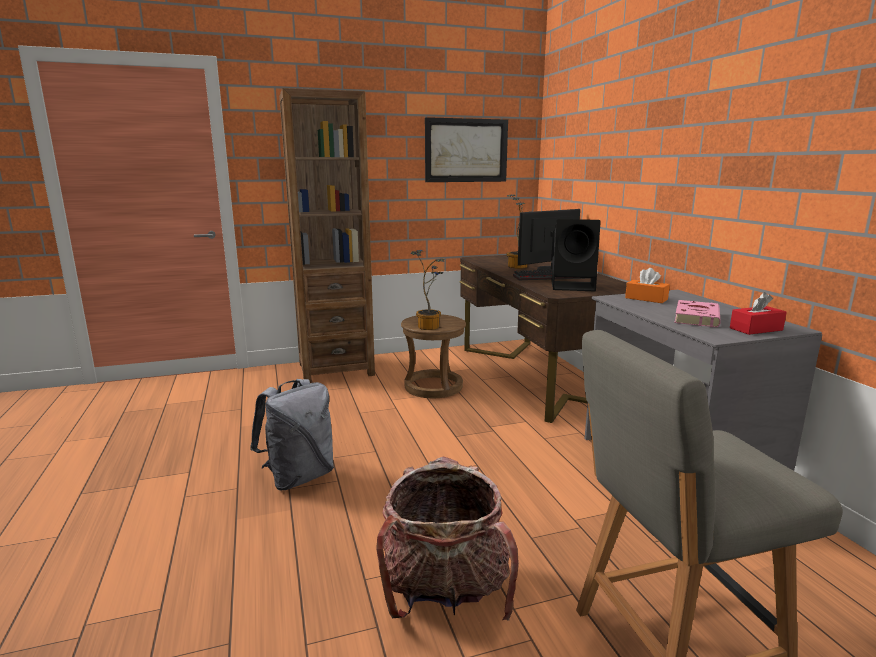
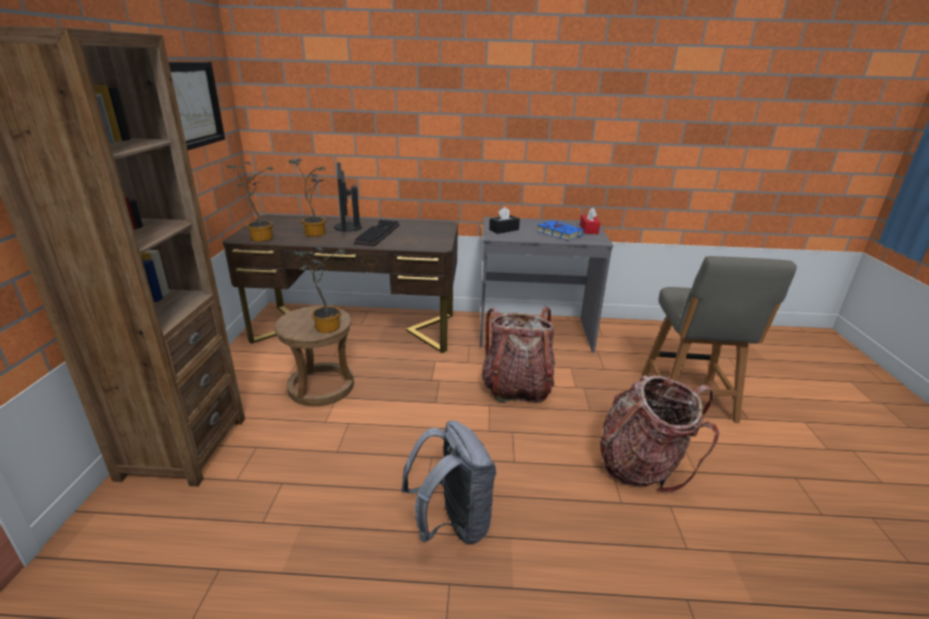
camera: 70 degrees left, 10 degrees up
(484, 260) = (260, 237): none -> potted plant
(527, 475) = (516, 387): none -> backpack
(574, 286) = (419, 236): black speaker -> none
(646, 299) = (504, 230): orange tissue box -> black tissue box
(696, 317) = (558, 233): pink book -> blue book

